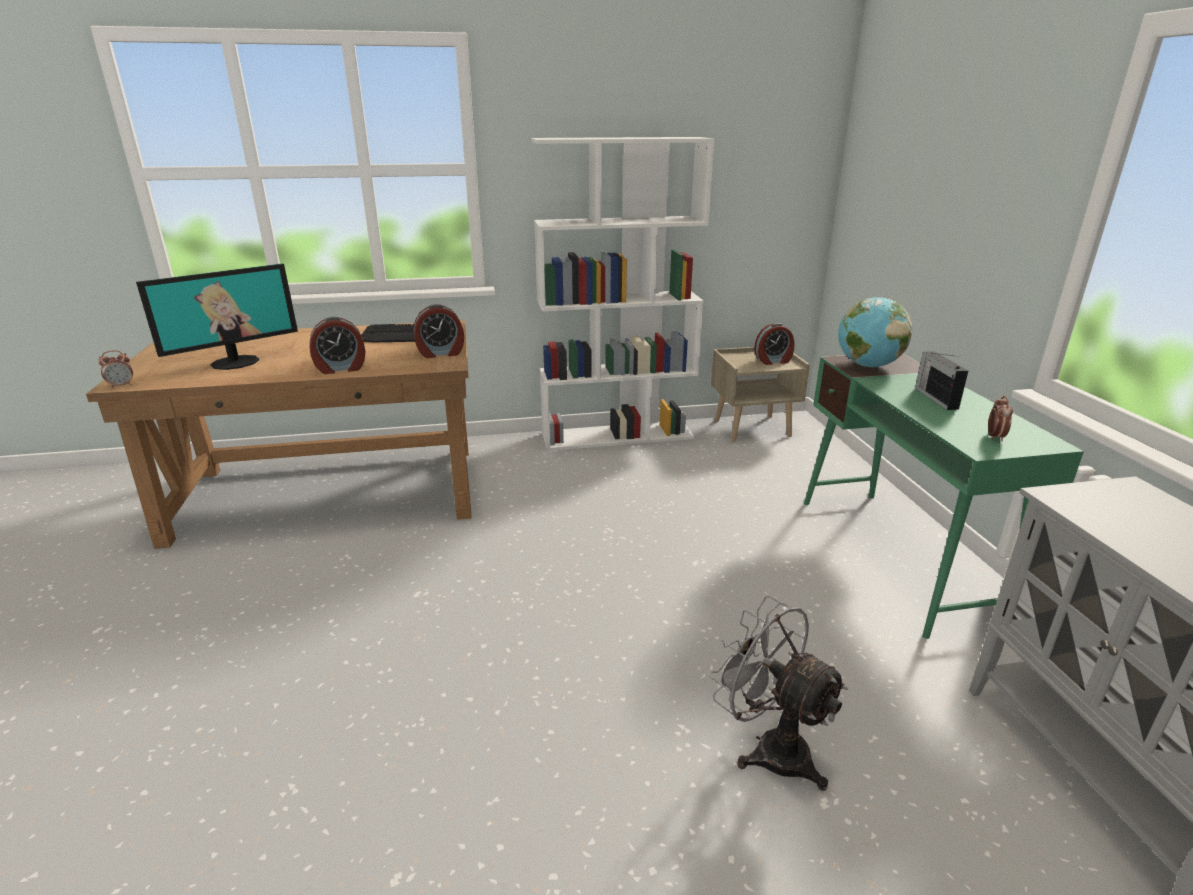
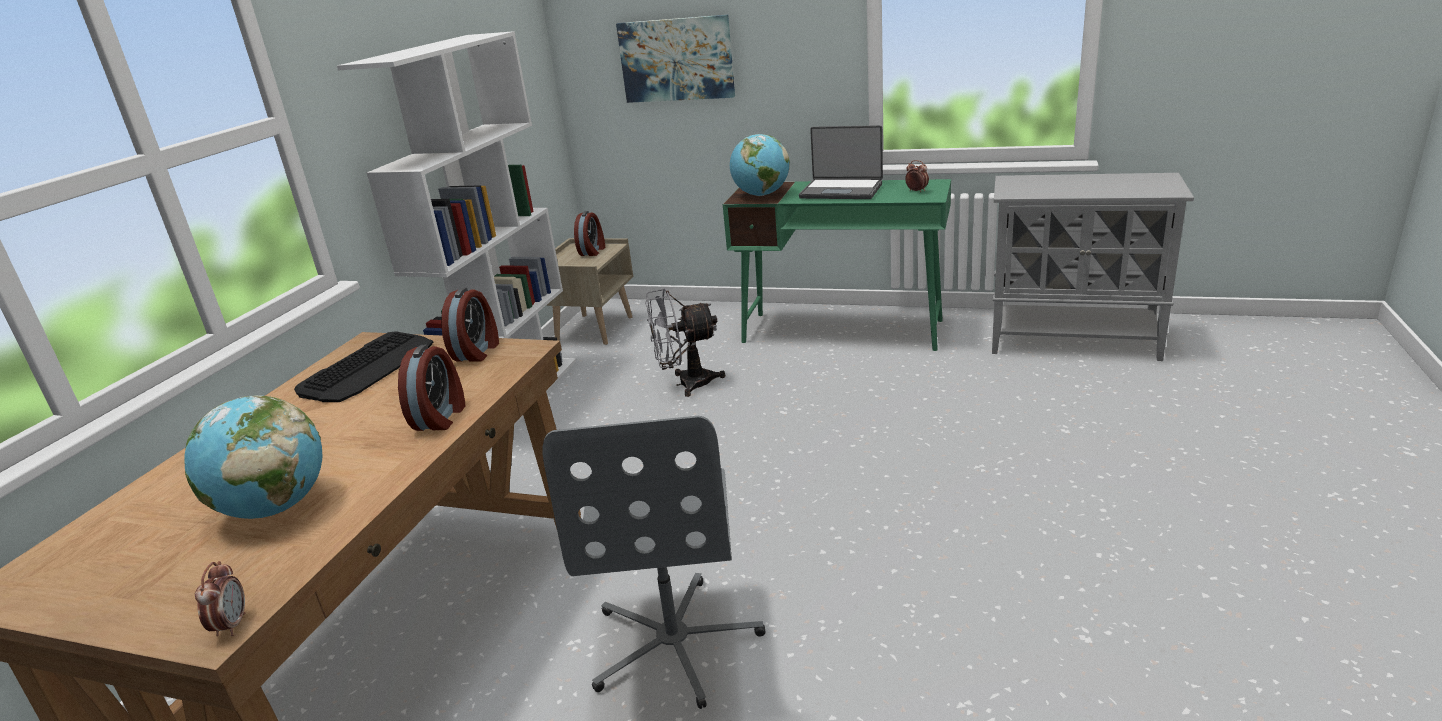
camera: 60 degrees left, 0 degrees up
(235, 362) = (275, 507): monitor -> globe
(352, 599) = (675, 642): none -> grey office chair
(769, 747) = (1012, 436): grey fan -> grey fan (686, 384)
(912, 202) = (676, 59): none -> picture
(935, 398) = (842, 190): radio -> laptop

